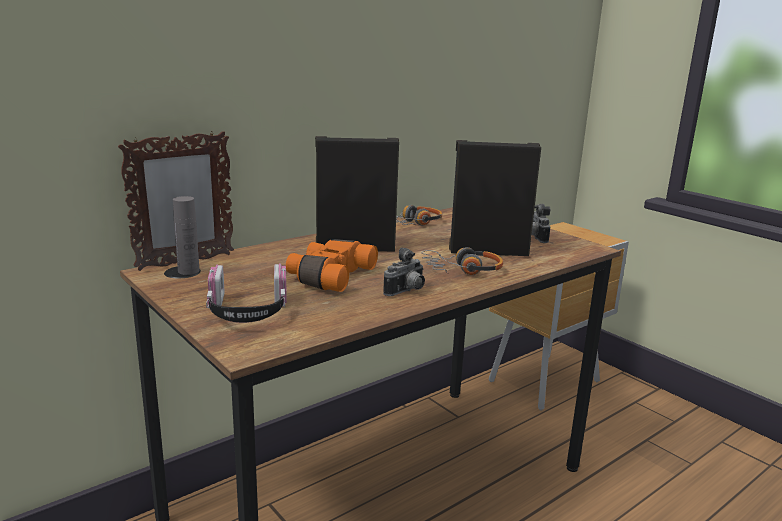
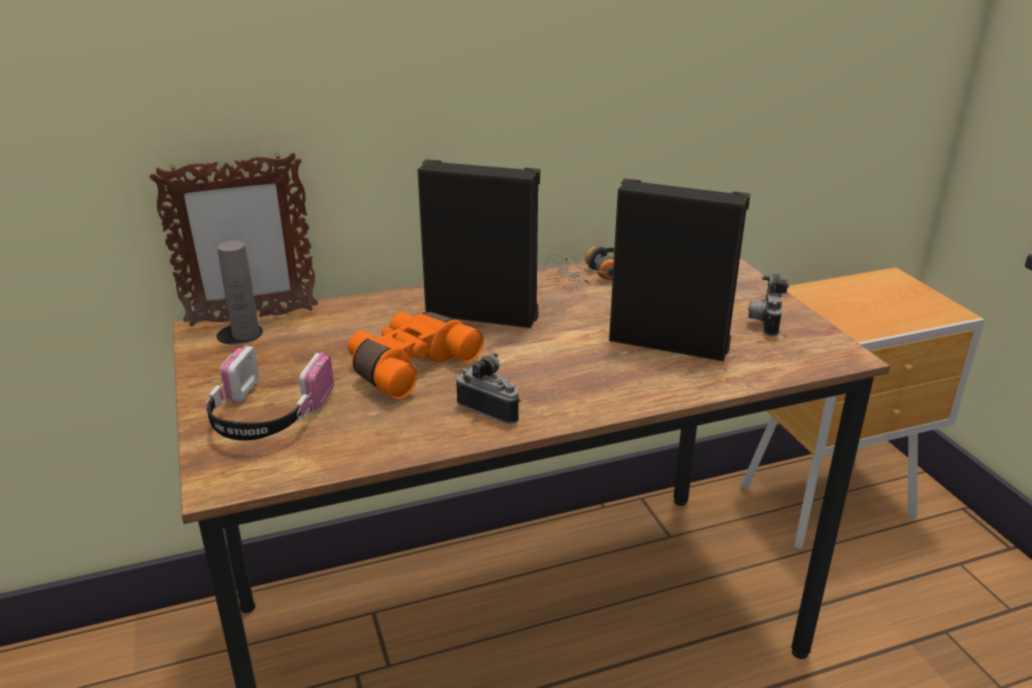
camera: 20 degrees right, 10 degrees up
(406, 292) = (492, 409): camera -> camera turned 120 degrees counterclockwise
(462, 270) = (600, 378): headphones -> none

